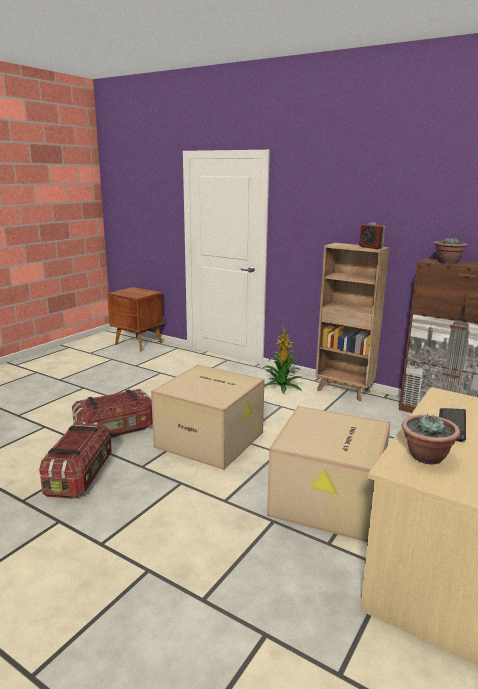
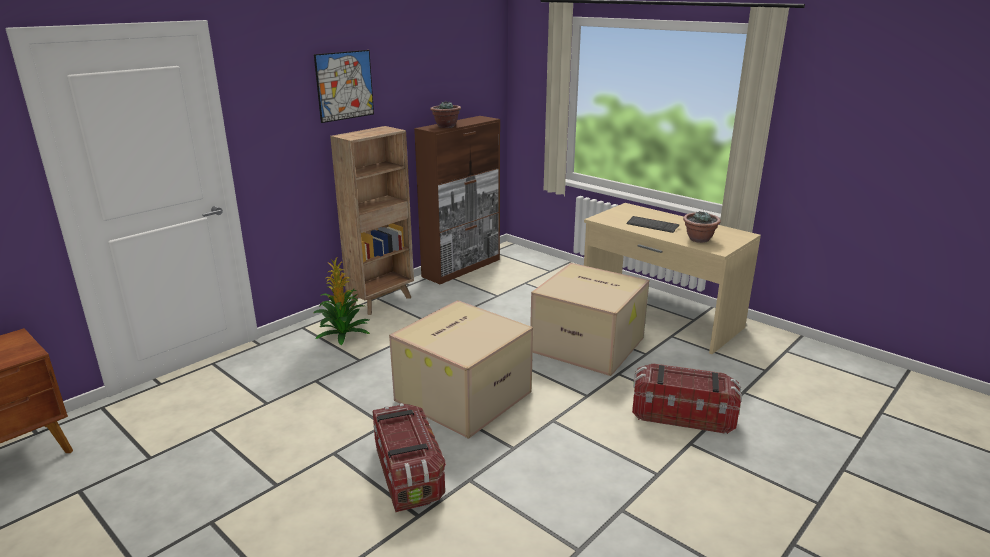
camera: 80 degrees left, 5 degrees up
(80, 475) = (524, 500): storage box -> storage box (682, 414)
(361, 206) = (344, 85): none -> picture
(371, 247) = (384, 130): alarm clock -> none

